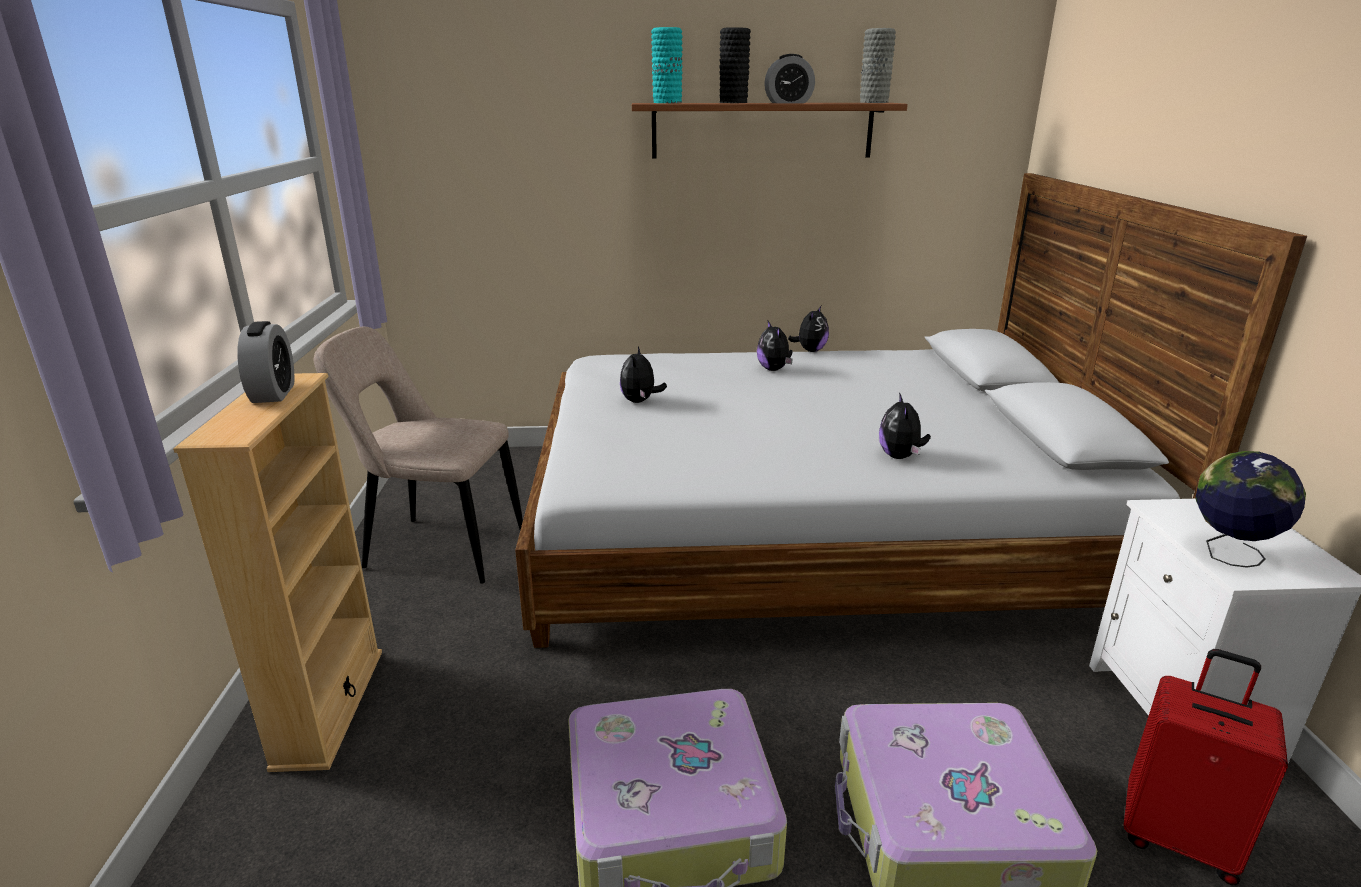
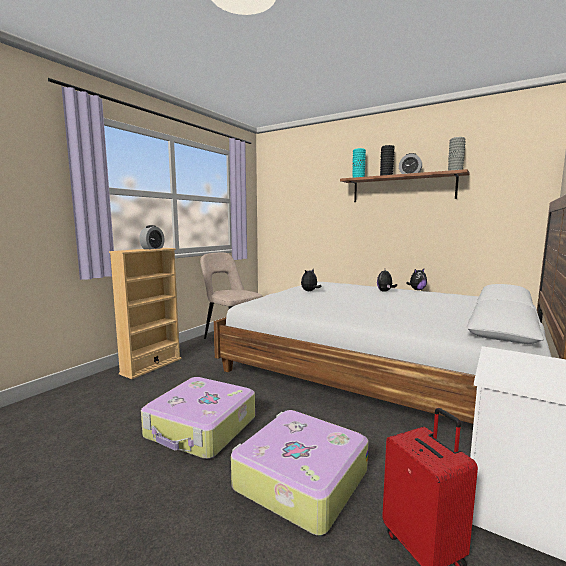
camera: 35 degrees right, 15 degrees down
(900, 456) = (389, 318): plush toy -> none
(1228, 555) = (503, 372): globe -> none

